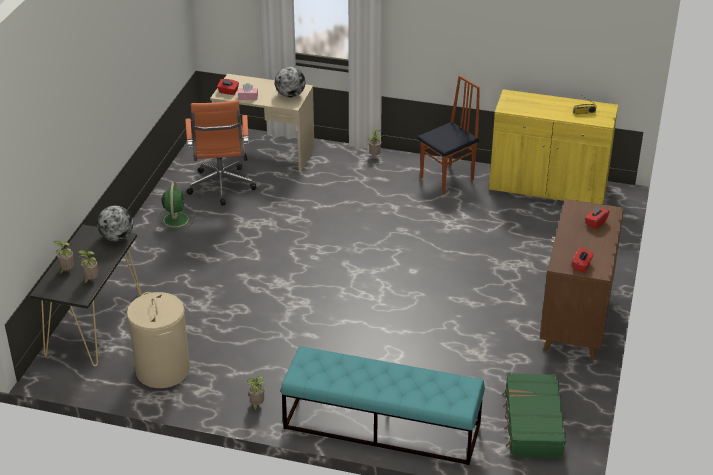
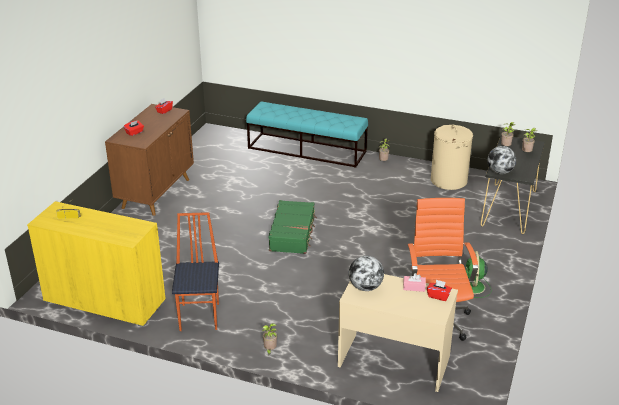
camera: 175 degrees left, 5 degrees down
(448, 179) = (200, 316): chair -> chair turned 120 degrees clockwise
(532, 424) = (217, 147): green suitcase -> green suitcase (293, 233)

